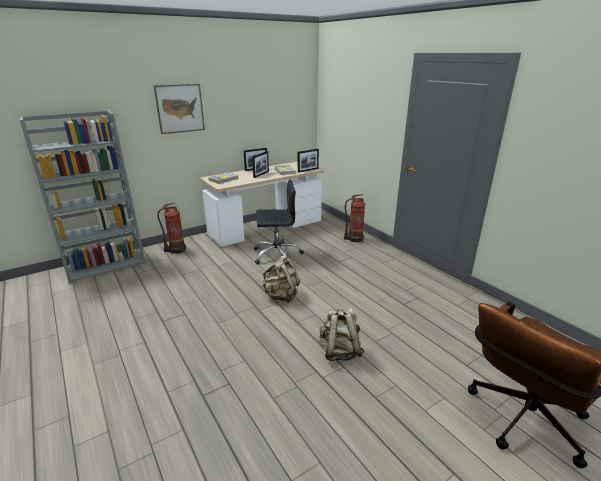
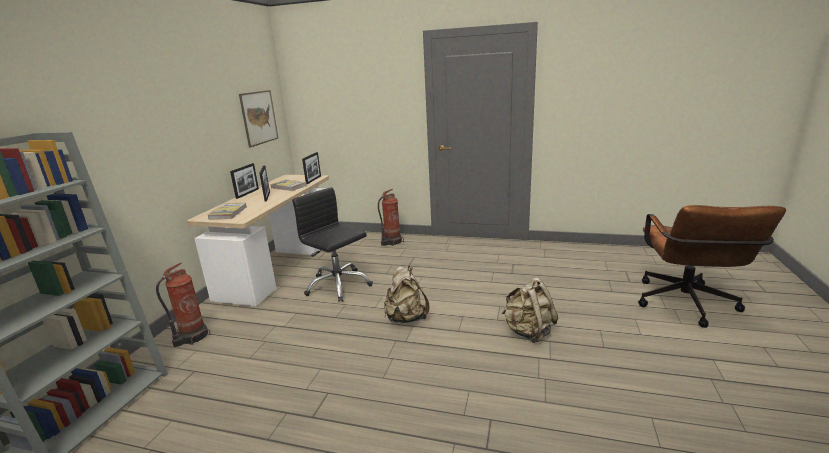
camera: 40 degrees left, 5 degrees down
(180, 108) = (142, 121): picture -> picture (259, 117)
(277, 255) = (338, 285): black office chair -> black office chair turned 90 degrees counterclockwise

